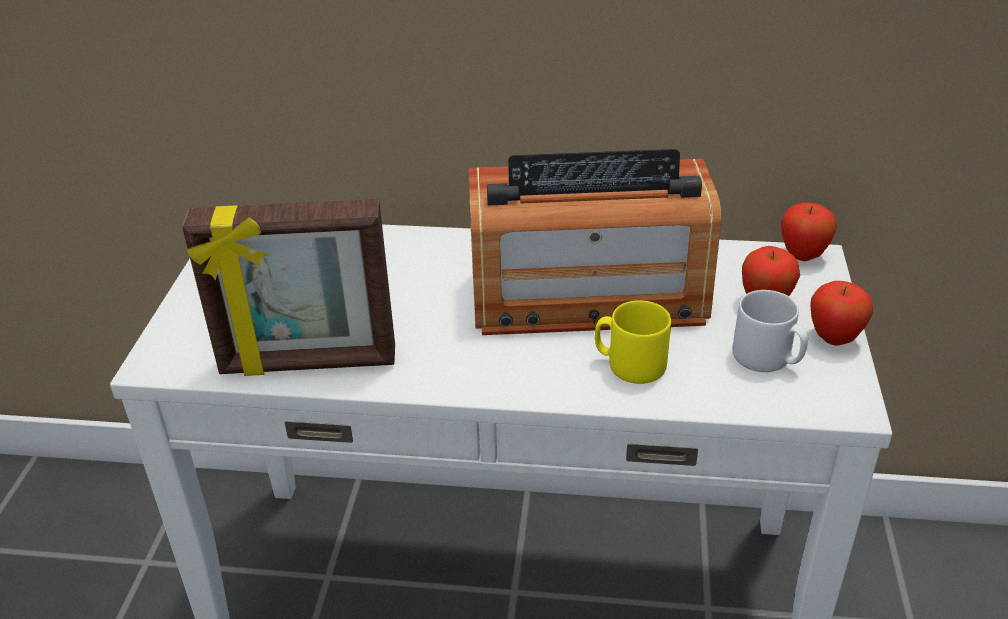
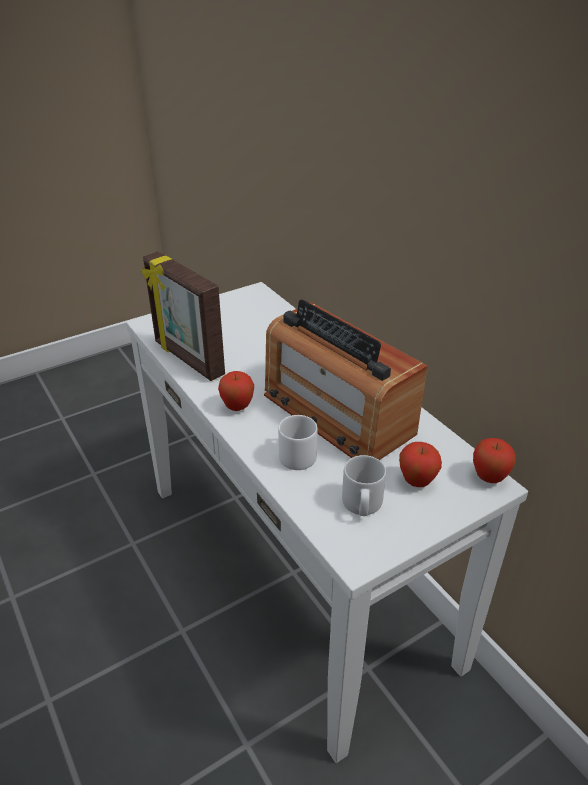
camera: 50 degrees right, 0 degrees up
(629, 364) = (295, 454): yellow mug -> white mug
(834, 338) = (416, 526): apple -> apple (237, 407)

